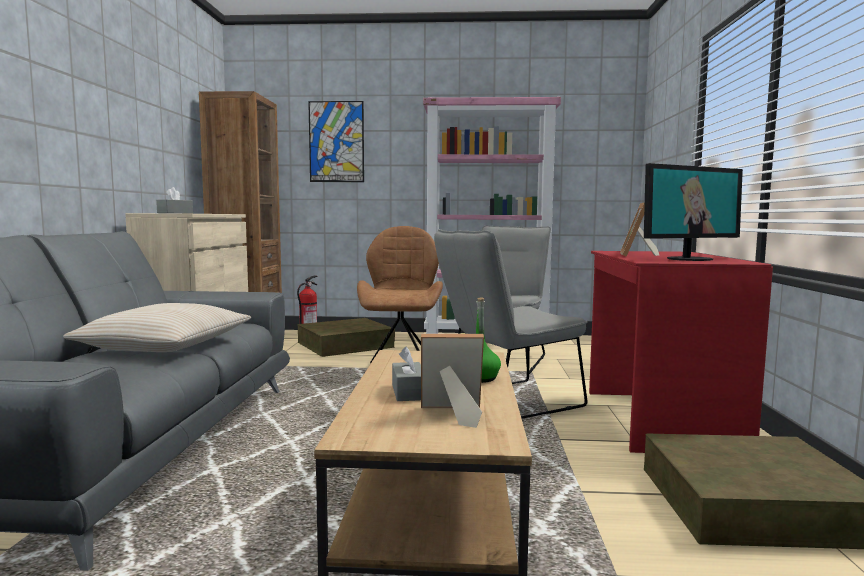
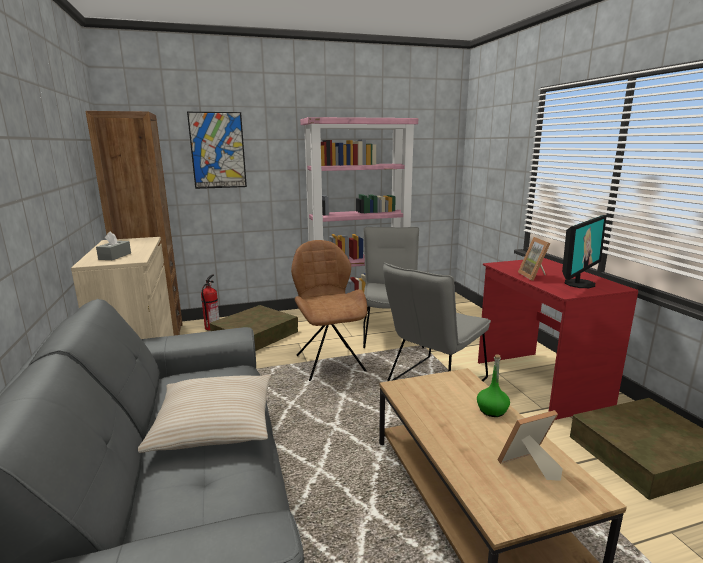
camera: 20 degrees left, 10 degrees up
(408, 392) = (468, 443): grey tissue box -> none

